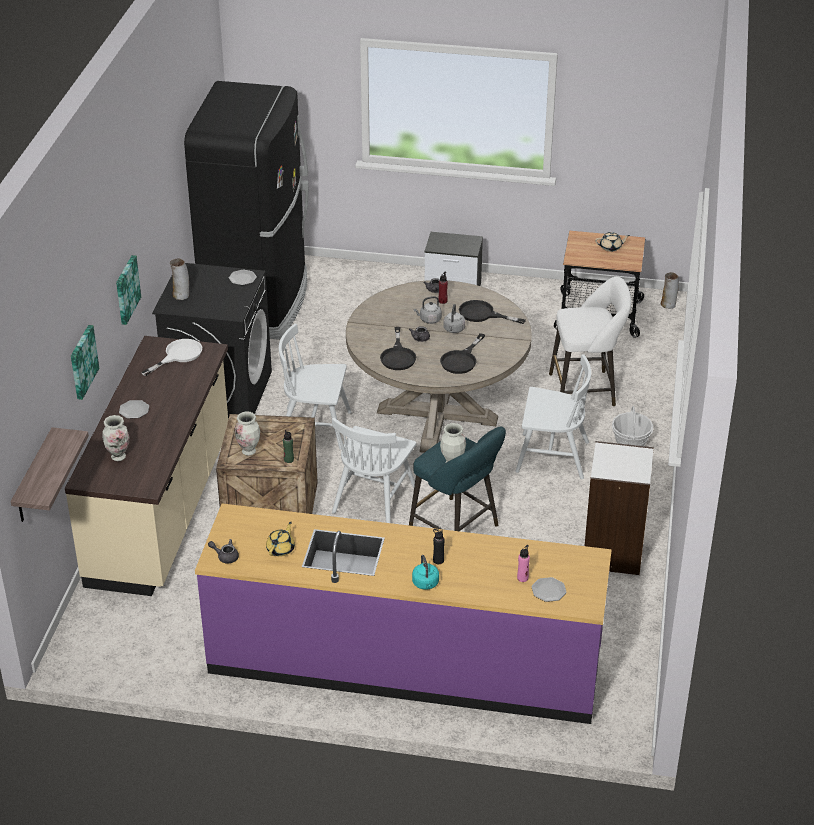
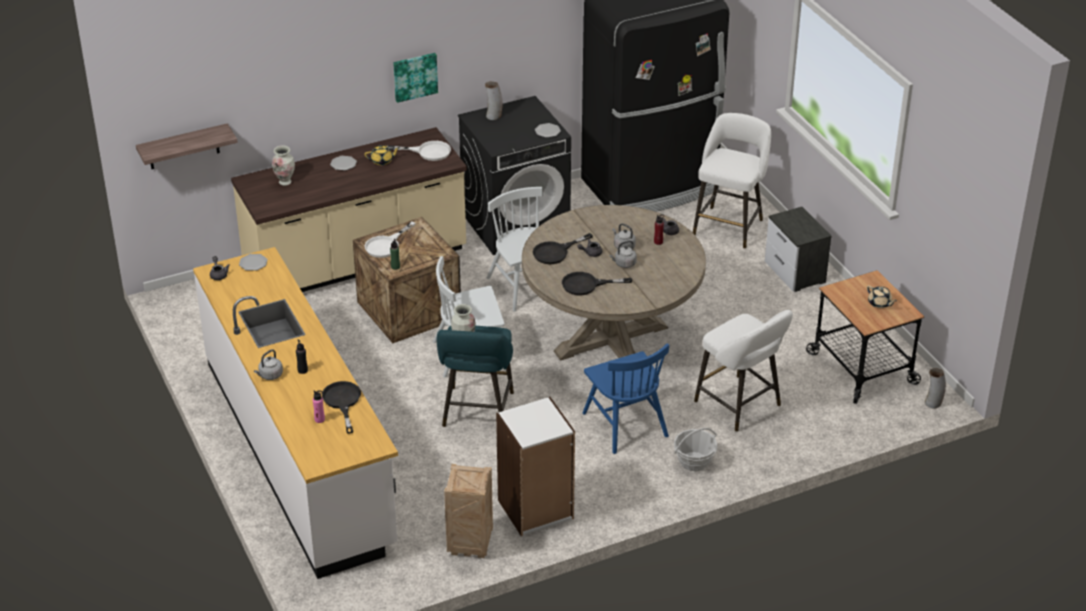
camera: 55 degrees right, 0 degrees up
(82, 361) = (303, 98): picture -> none
(249, 451) = (386, 245): vase -> white frying pan
(281, 549) = (249, 294): yellow teapot -> yellow teapot (382, 161)
(357, 291) = (729, 225): none -> white stool
(404, 663) = (299, 452): purple counter -> white counter
(426, 584) = (270, 375): turquoise kettle -> grey kettle
(482, 314) = (664, 269): black frying pan -> black frying pan (342, 402)
(549, 590) = (316, 438): plate -> plate (253, 263)
(551, 456) = (625, 424): white chair -> blue chair
(624, 610) = (469, 545): none -> crate

